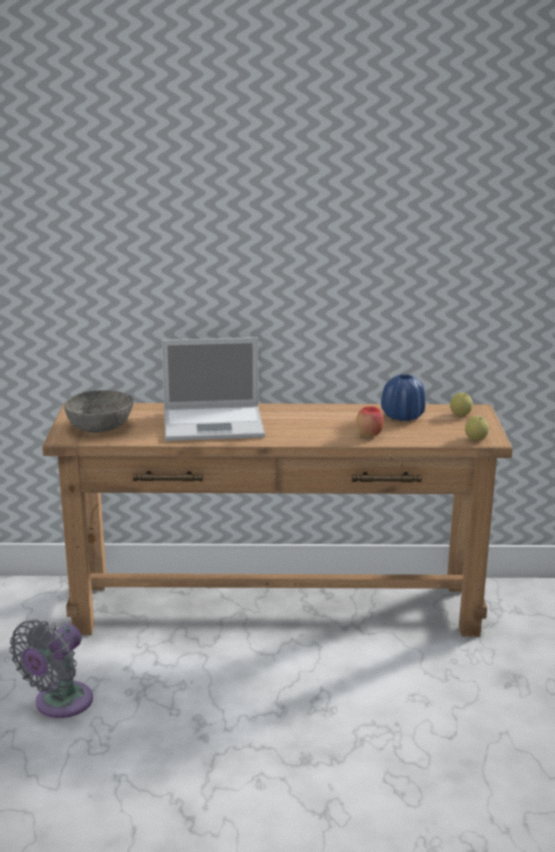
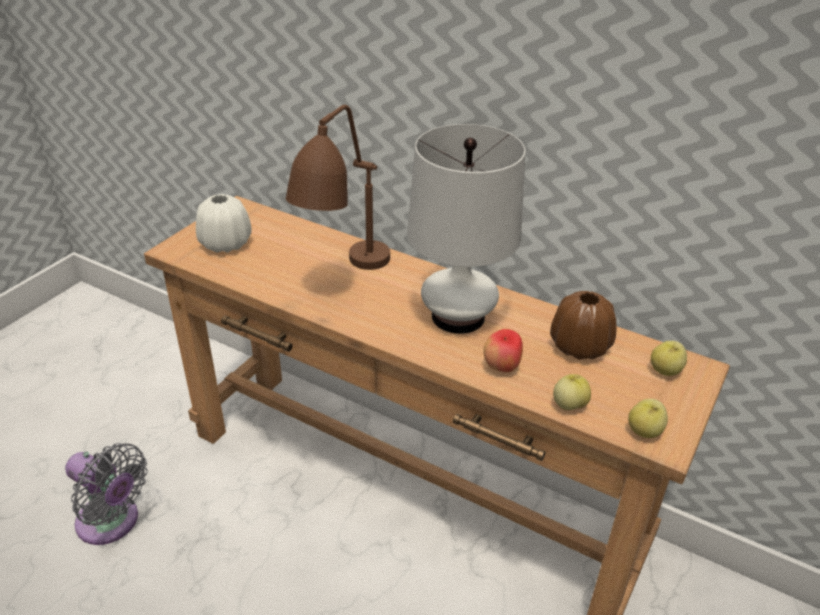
camera: 30 degrees right, 15 degrees up
(59, 704) = (112, 523): grey fan -> grey fan turned 120 degrees counterclockwise
(100, 427) = (225, 244): grey bowl -> white vase
(215, 424) = (343, 280): laptop -> brown table lamp
(314, 422) = (458, 316): none -> white table lamp
(402, 416) = (580, 346): blue vase -> brown vase
(425, 439) = (569, 405): none -> apple

